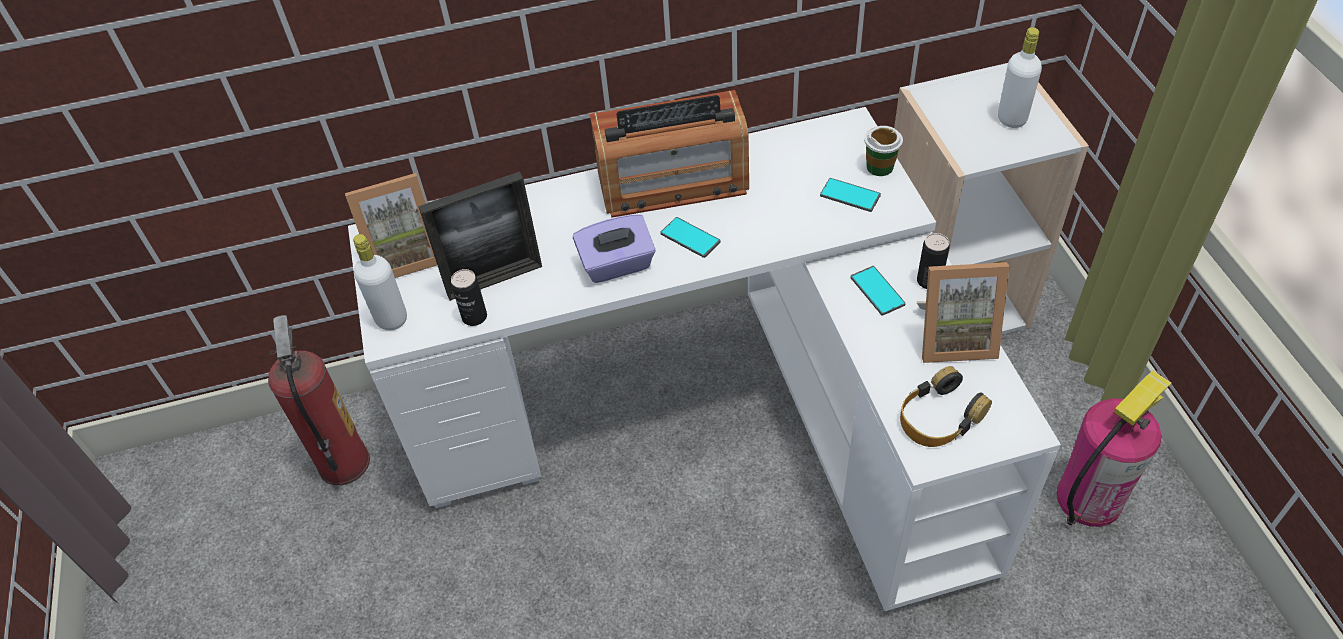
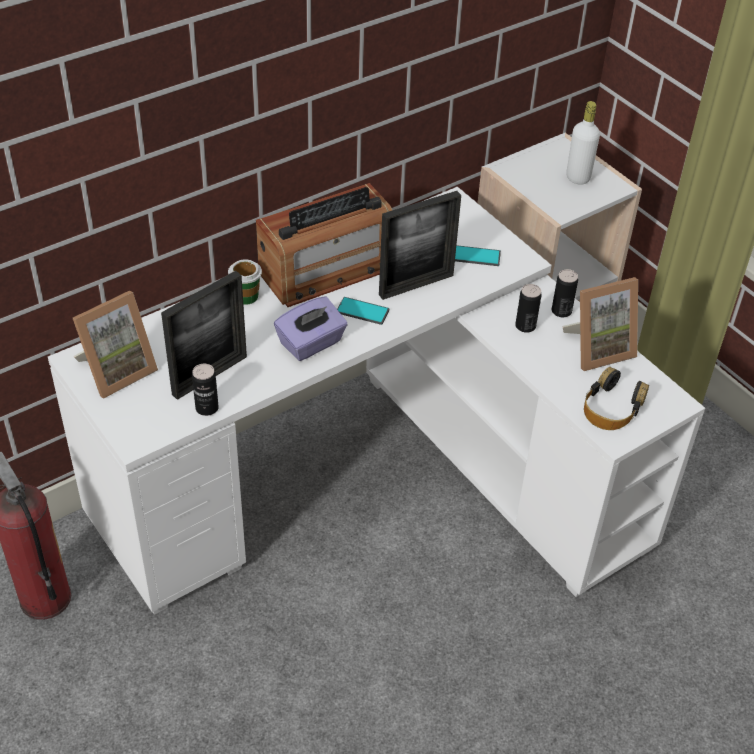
camera: 25 degrees left, 5 degrees down
(391, 319) = (131, 424): white bottle -> none
(764, 218) = (416, 285): none -> picture frame
(877, 291) = (525, 326): phone -> can
(880, 167) = (490, 230): cup -> cup (246, 296)
(1089, 498) = (695, 474): fire extinguisher -> none

